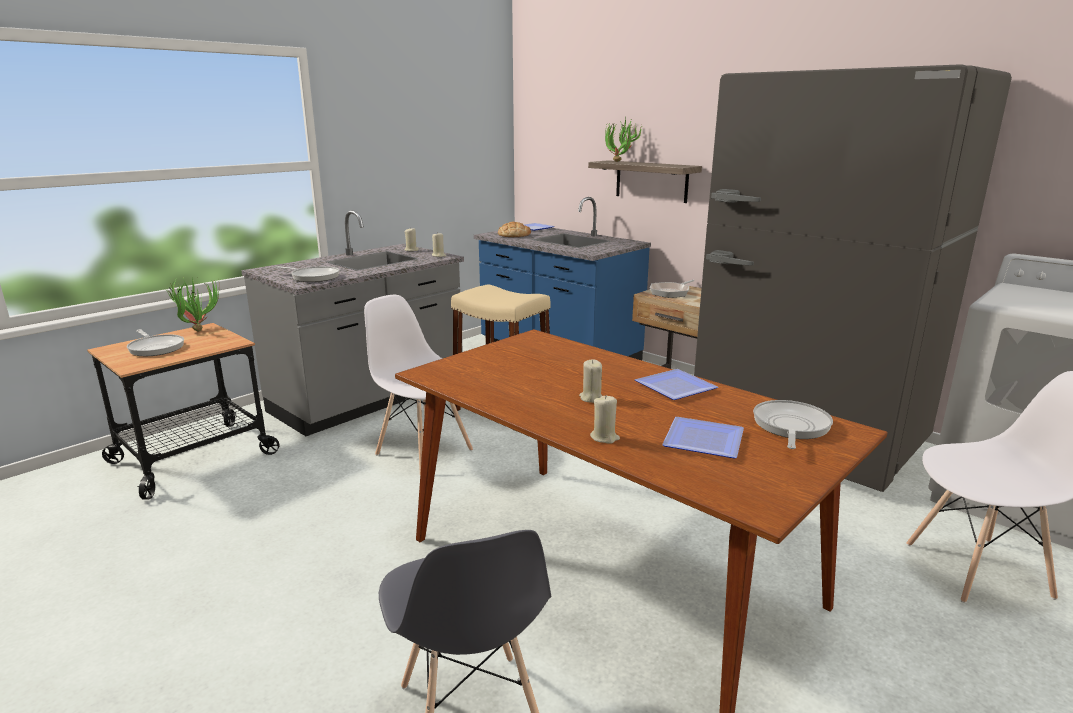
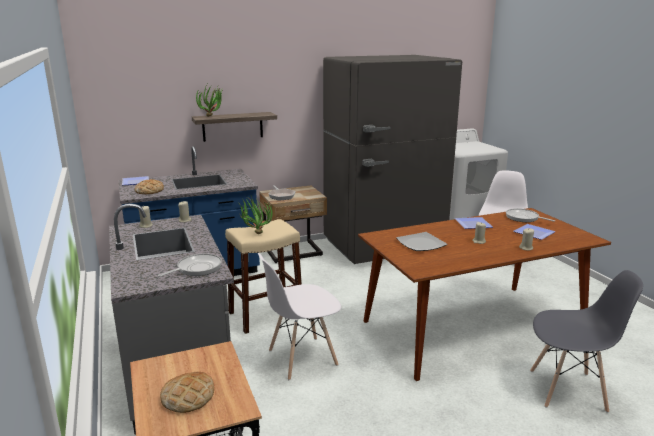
camera: 65 degrees left, 0 degrees up
(156, 348) = (188, 396): frying pan -> bread
(198, 329) = (146, 371): potted plant -> potted plant (254, 234)
(533, 363) = (421, 244): none -> plate

